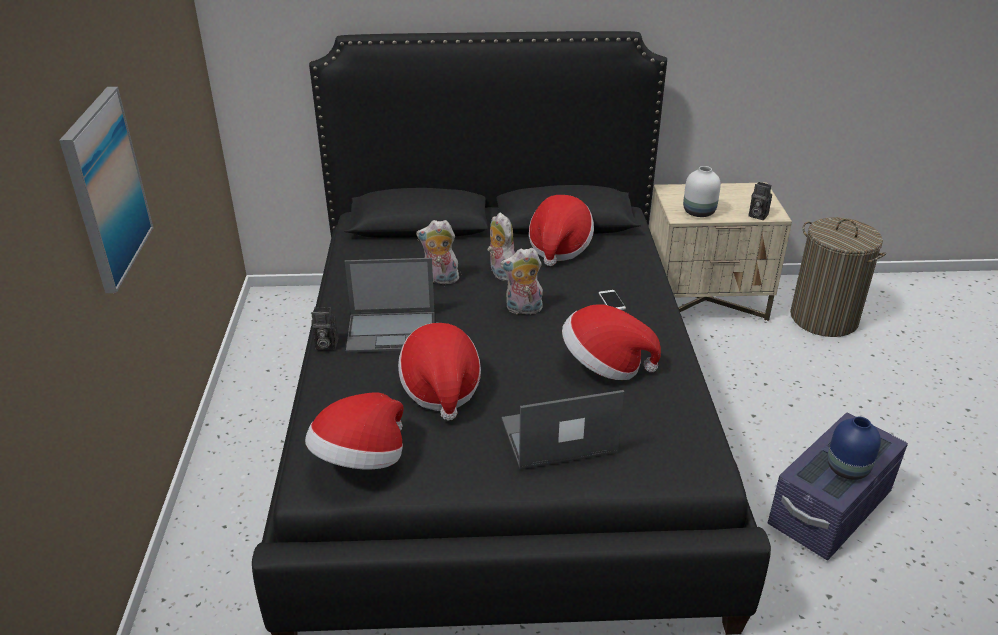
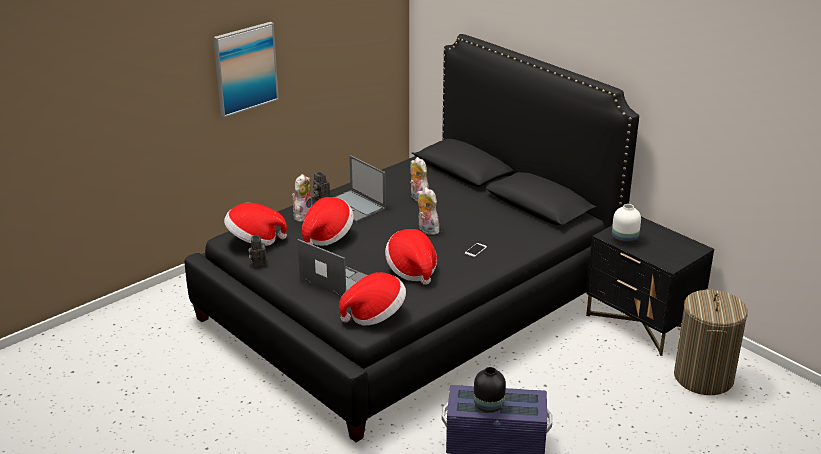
camera: 50 degrees right, 5 degrees down
(500, 272) = (451, 210): plush toy -> plush toy (302, 215)
(559, 247) = (505, 215): hat -> hat (375, 315)
(705, 301) = (642, 323): beige nightstand -> black nightstand
(756, 215) = (657, 259): camera -> camera (258, 262)
(848, 469) = (488, 406): blue vase -> black vase

